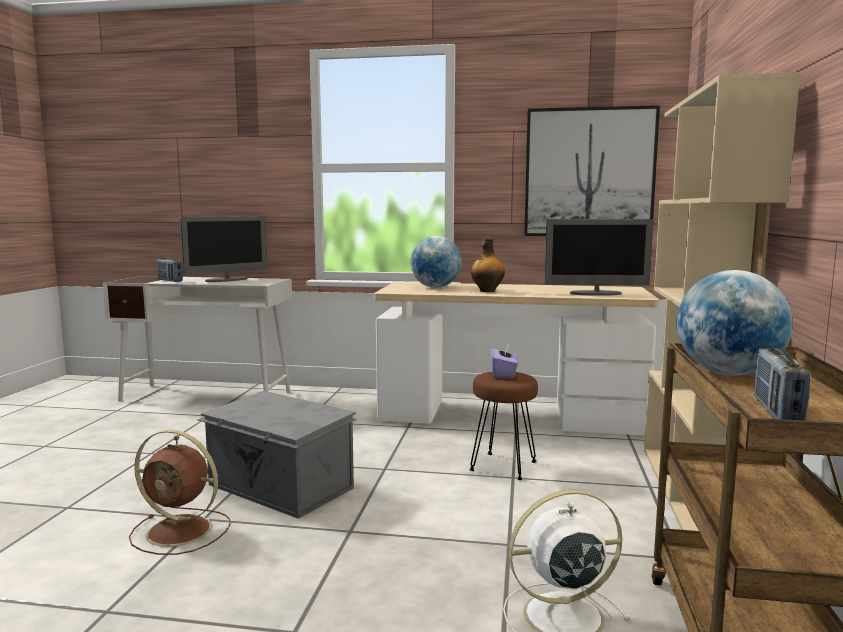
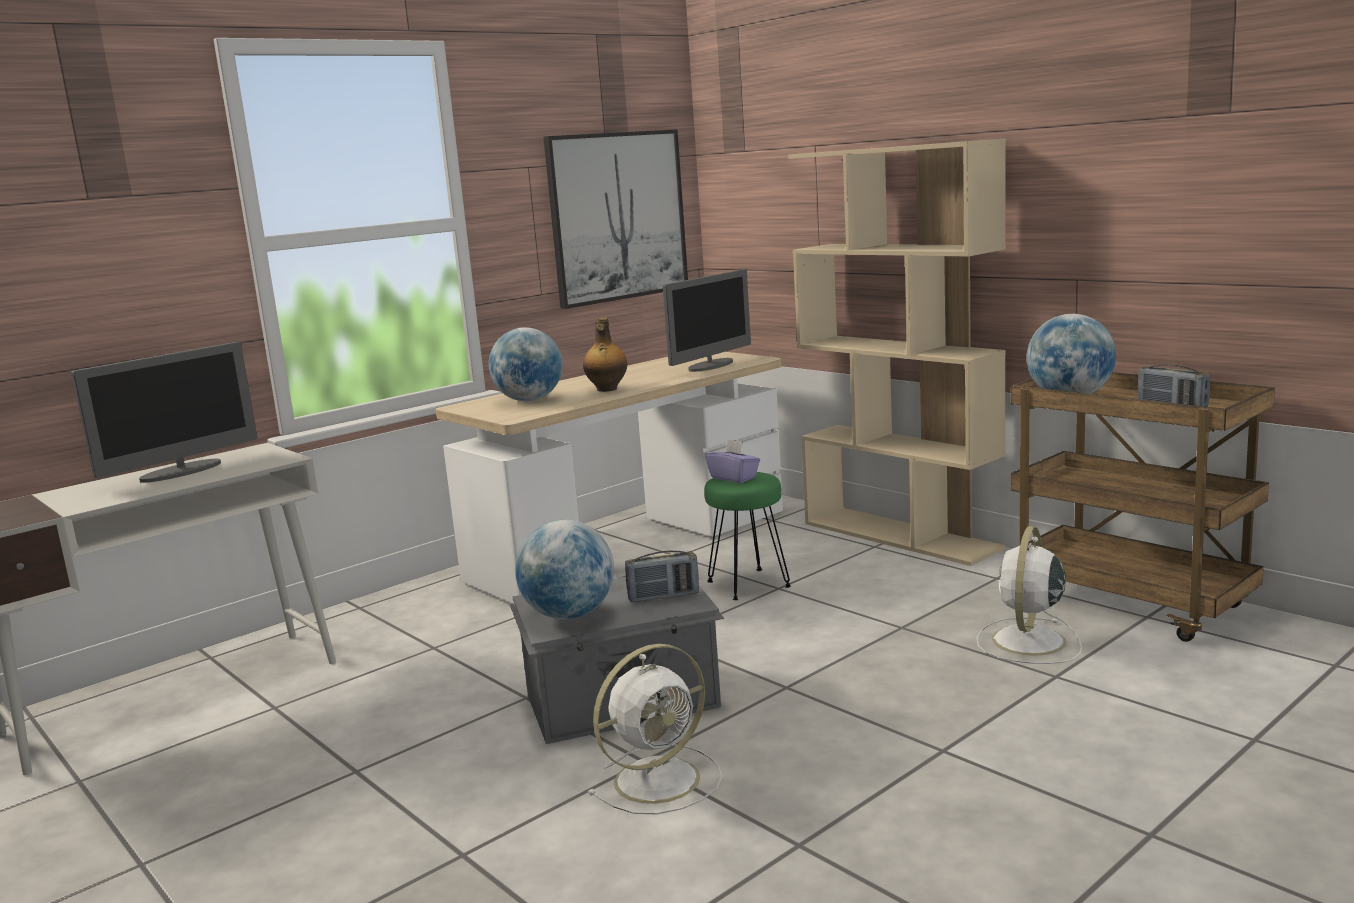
camera: 50 degrees left, 5 degrees up
(170, 281) = (83, 501): radio -> radio (663, 596)
(182, 531) = (660, 778): brown fan -> white fan
(227, 280) = (182, 471): monitor -> monitor turned 45 degrees clockwise
(245, 408) = (569, 615): none -> globe
(503, 466) = (748, 585): brown stool -> green stool

